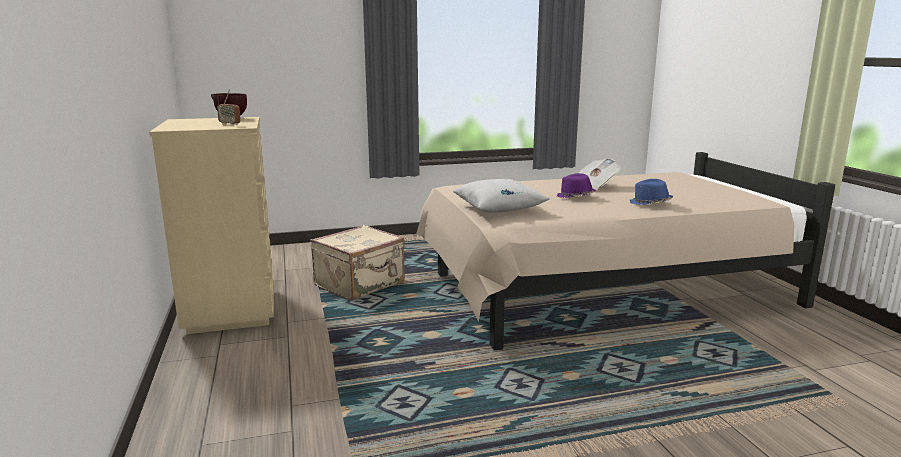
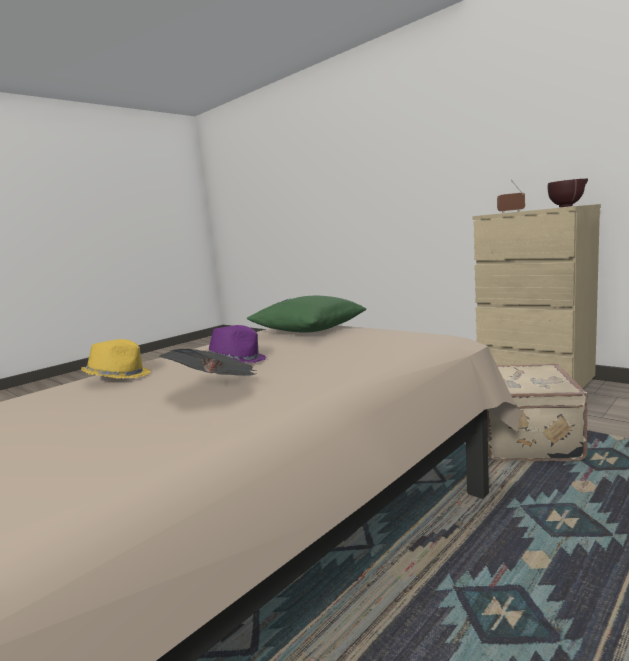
camera: 150 degrees right, 5 degrees down
(499, 209) = (309, 330): grey pillow -> green pillow
(650, 203) = (118, 377): blue hat -> yellow hat

